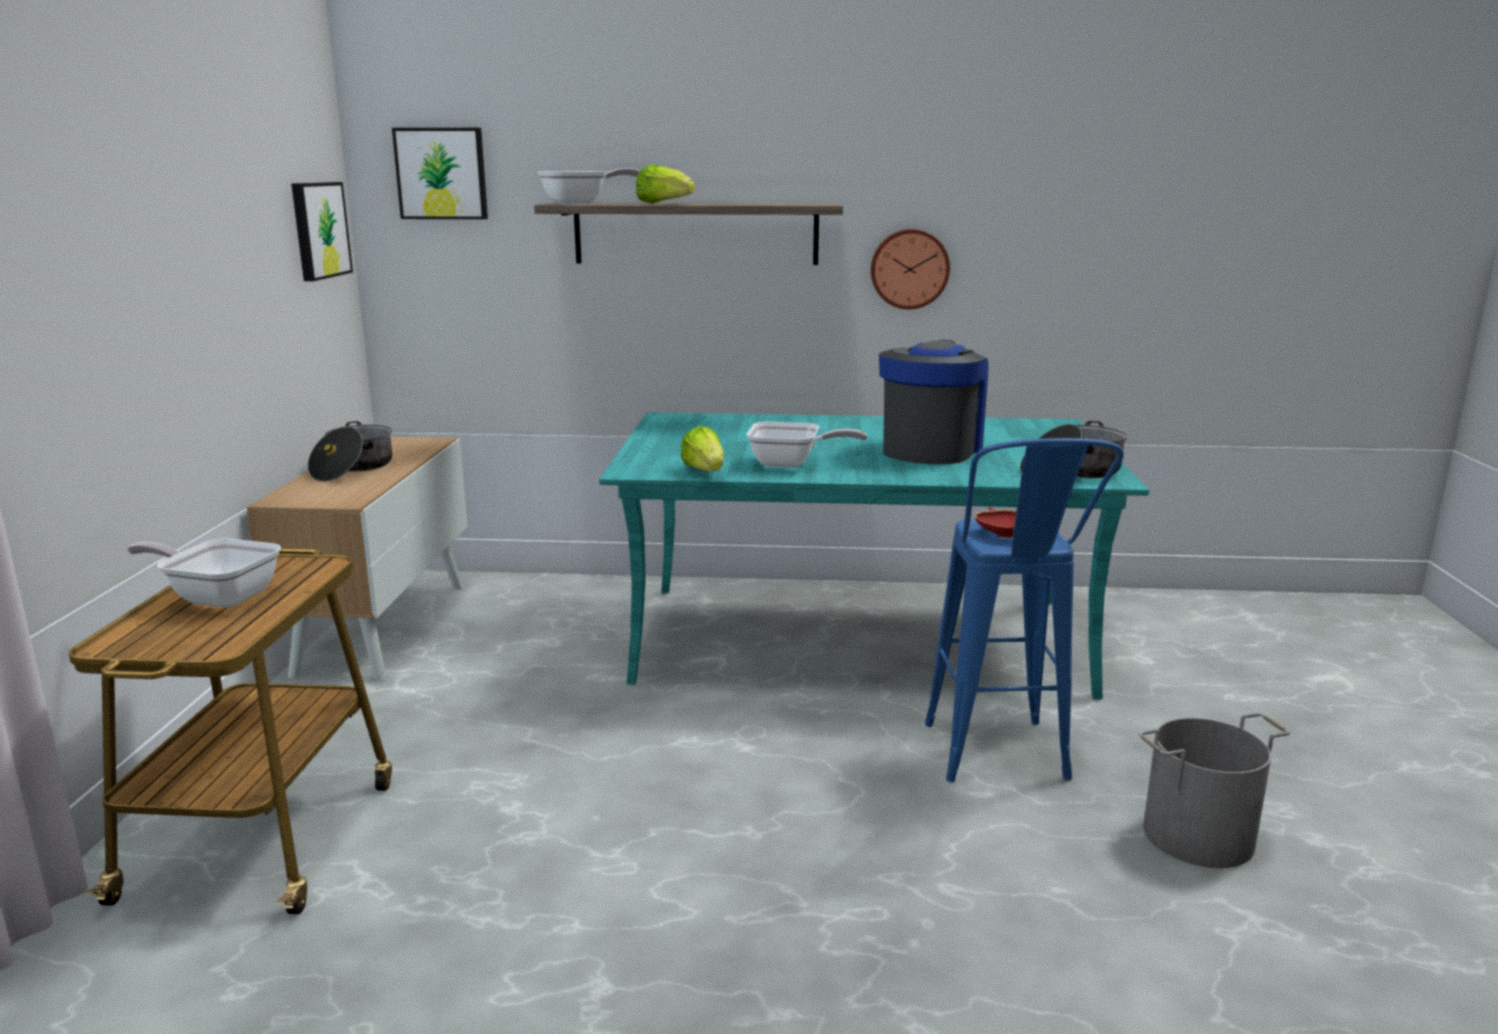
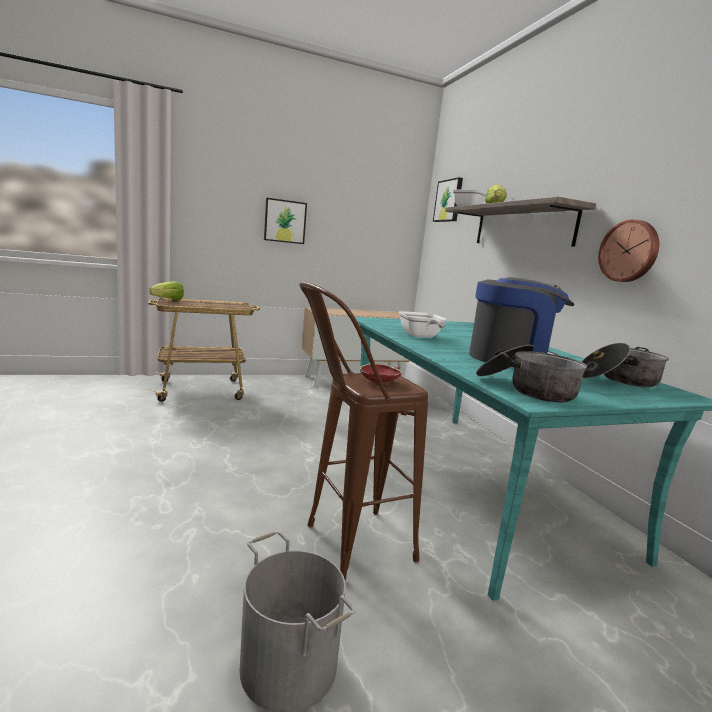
camera: 65 degrees right, 5 degrees down
(218, 597) = (210, 304): frying pan -> none
(318, 230) = (395, 221): picture -> picture (285, 221)
(353, 468) = (359, 312): cooking pot -> cooking pot (617, 380)
(705, 472) = (382, 326): lettuce -> lettuce (168, 300)
(1001, 764) = (344, 546): blue stool -> brown stool

